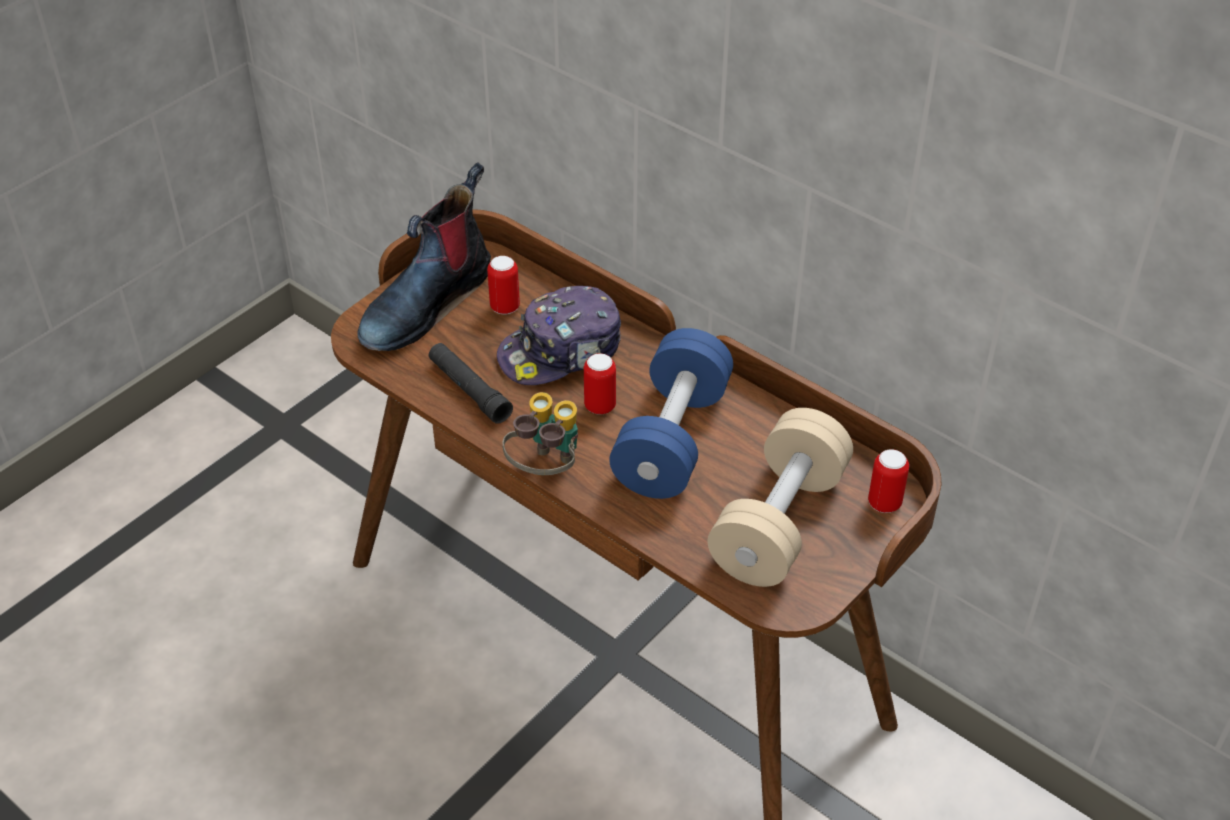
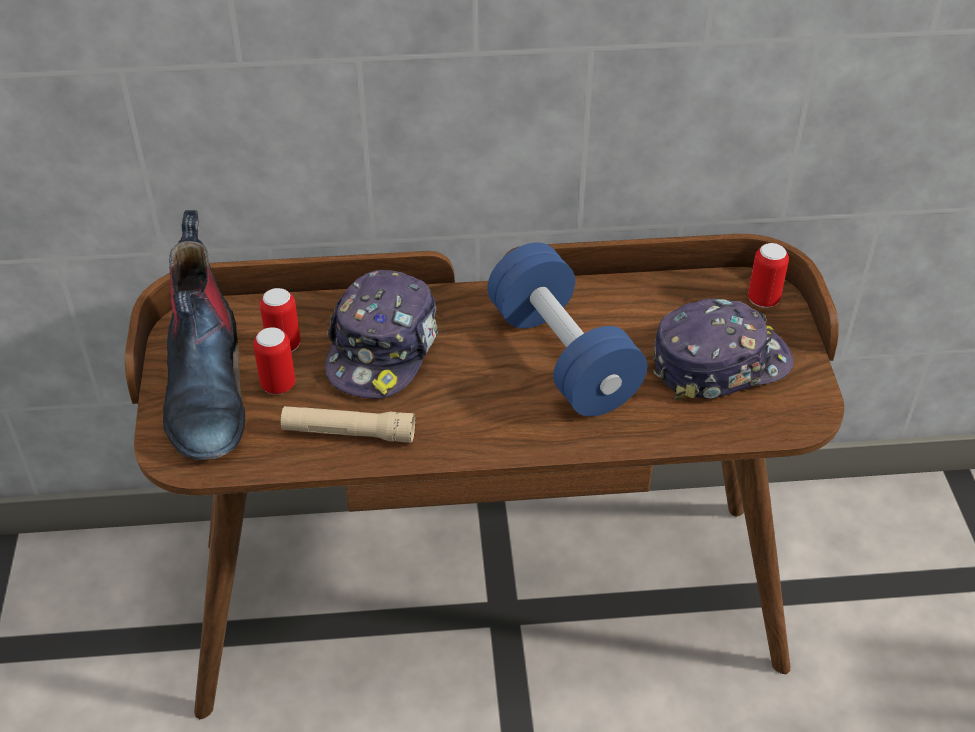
camera: 45 degrees left, 0 degrees up
(469, 390) = (348, 433): black flashlight -> beige flashlight
(546, 470) = (502, 450): binoculars -> none
(600, 406) = (474, 370): can -> can (278, 385)
(779, 523) = (719, 363): beige dumbbell -> cap

